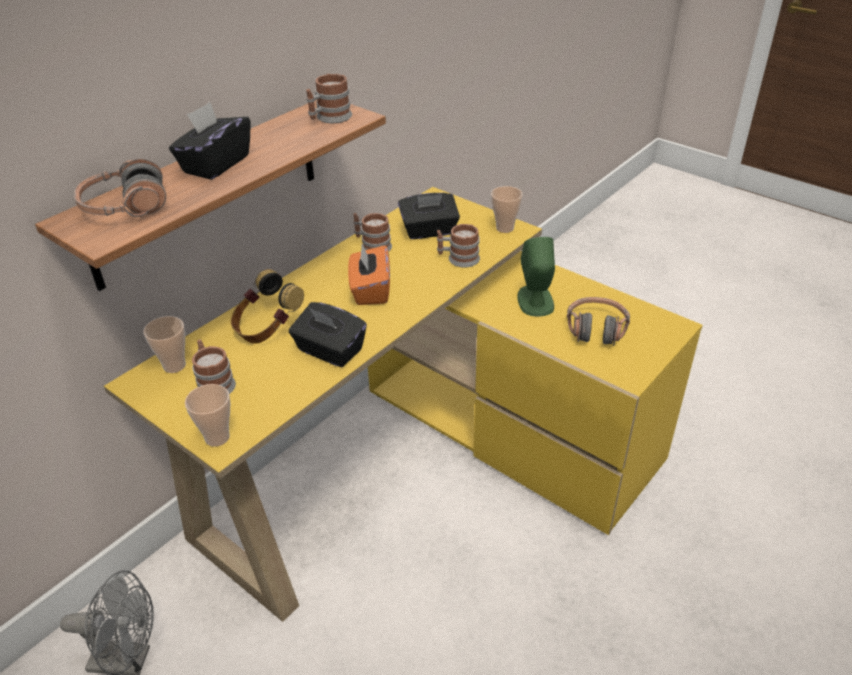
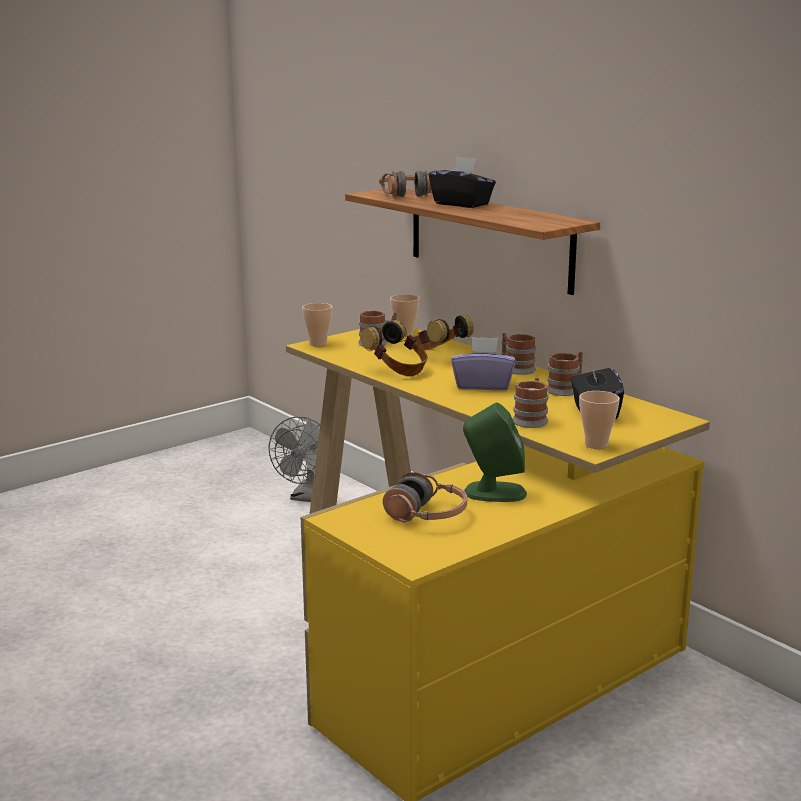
camera: 100 degrees right, 20 degrees down
(329, 118) = (541, 221): mug -> mug (516, 368)
(329, 351) = (397, 370): black tissue box -> headphones
(370, 290) = (483, 385): orange tissue box -> purple tissue box

